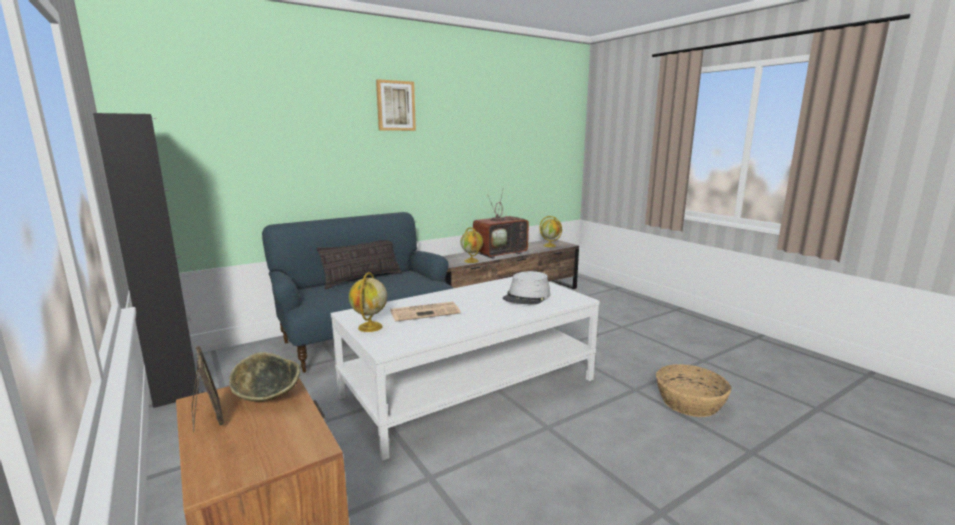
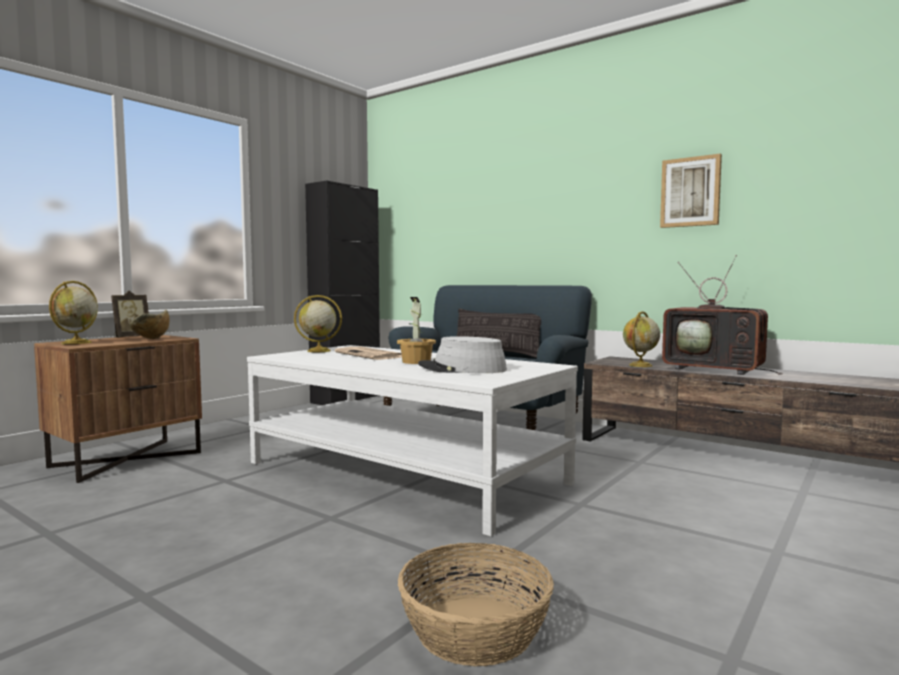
camera: 70 degrees right, 10 degrees down
(395, 106) = (584, 149): picture -> picture (690, 192)
(482, 303) = (416, 362): none -> potted plant
(550, 245) = (853, 381): globe -> globe (76, 343)

